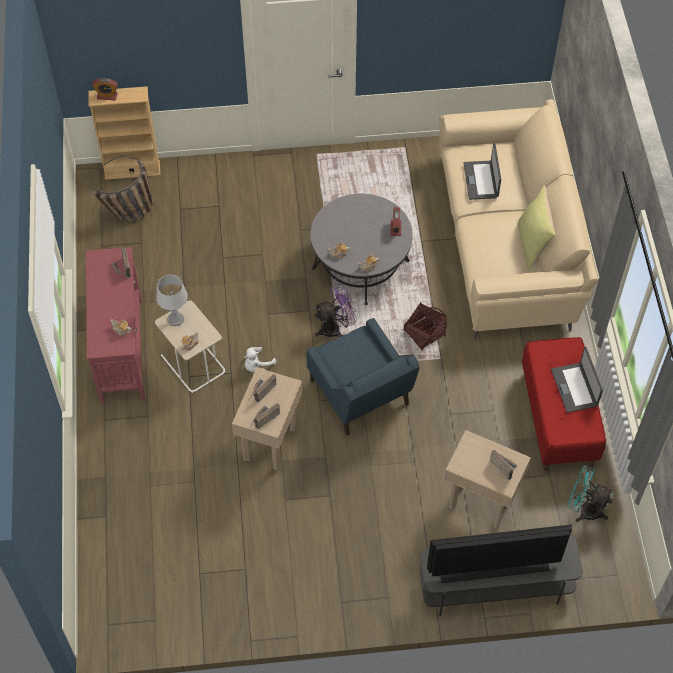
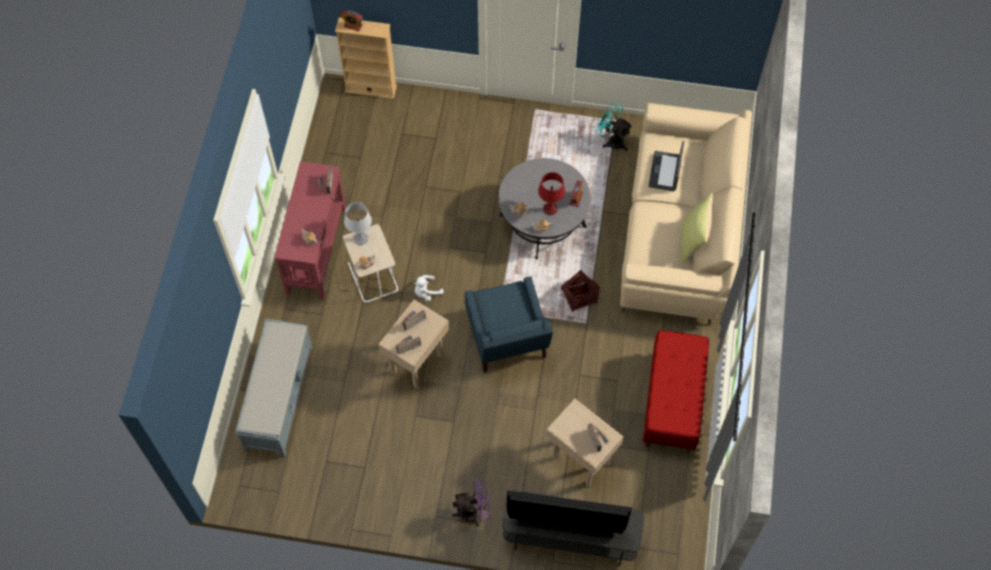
camera: 15 degrees right, 5 degrees up
(125, 516) = (279, 397): none -> grey bench
(128, 214) = (356, 129): basket -> none
(335, 328) = (503, 274): purple fan -> purple fan (473, 512)
(372, 244) = (550, 209): none -> red table lamp
(575, 387) = (687, 382): laptop -> none
(584, 509) = (669, 489): turquoise fan -> turquoise fan (612, 140)

